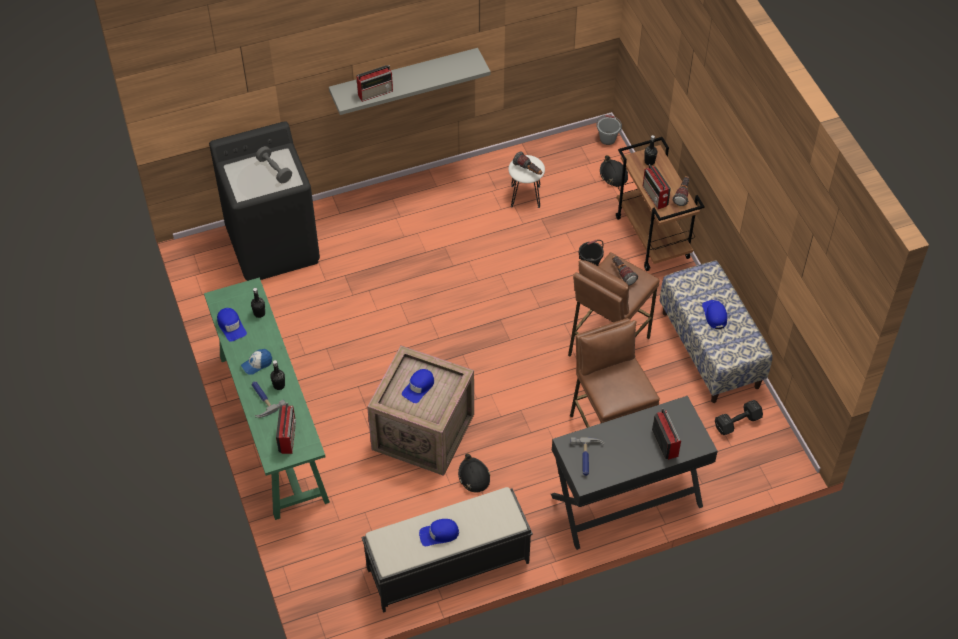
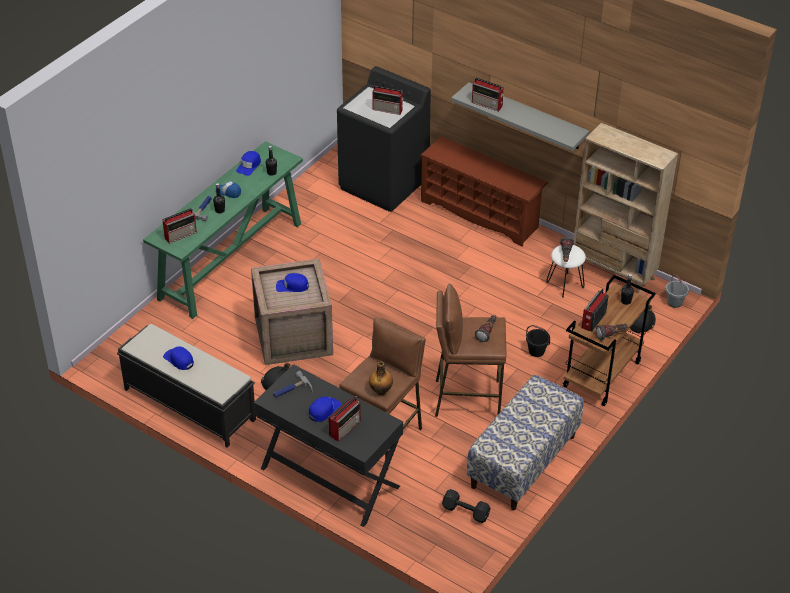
camera: 55 degrees right, 10 degrees down
(274, 170) = (388, 109): grey dumbbell -> radio
(382, 199) = (481, 214): none -> brown shoe rack
(539, 156) = (613, 273): none -> beige bookcase
(637, 390) = (381, 390): none -> bottle
(714, 315) = (524, 421): blue cap -> blue cap (324, 410)

